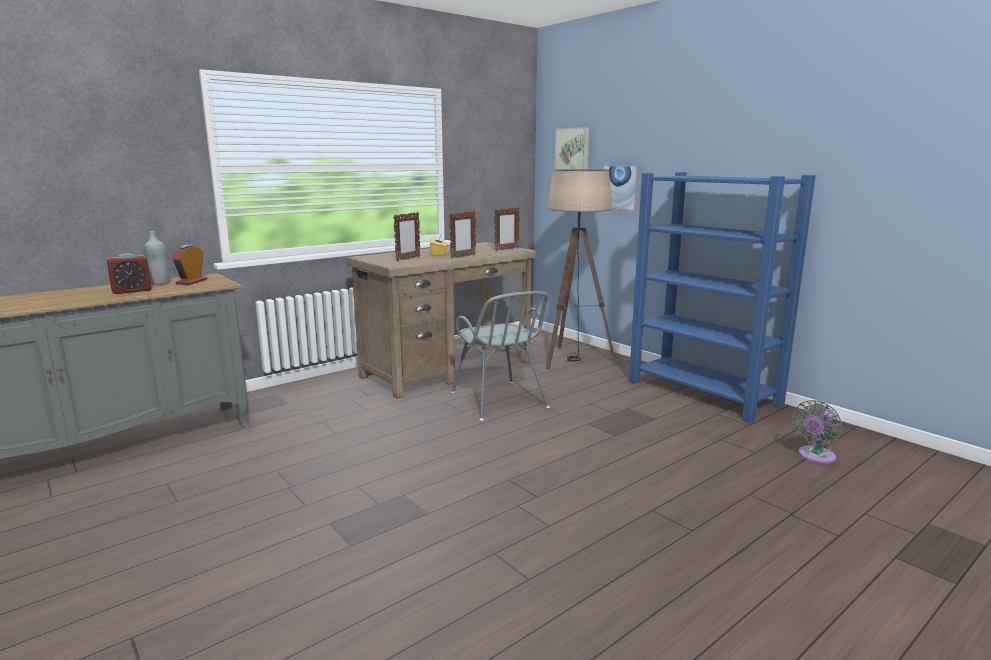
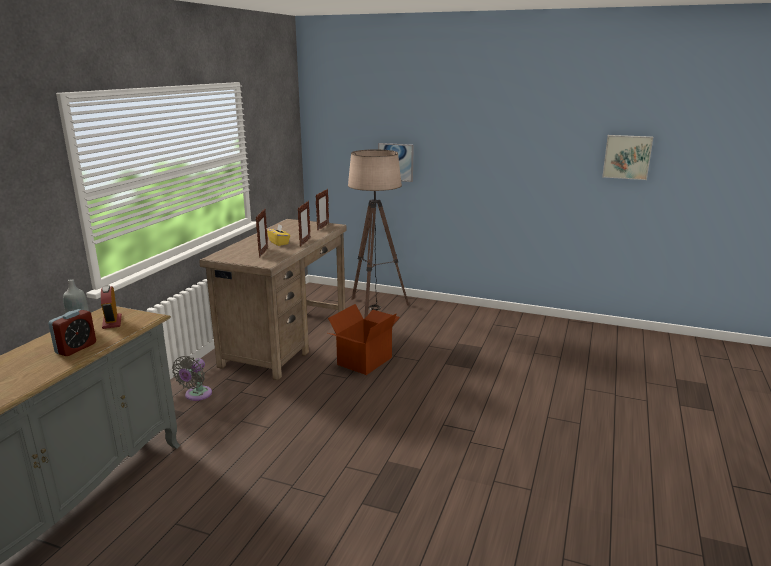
camera: 30 degrees left, 5 degrees up
(500, 401) = (364, 360): grey chair -> cardboard box
(573, 149) = (344, 128): picture -> picture (627, 157)
(702, 393) = (490, 318): blue bookcase -> none
(815, 456) = (592, 351): grey fan -> grey fan (196, 395)

